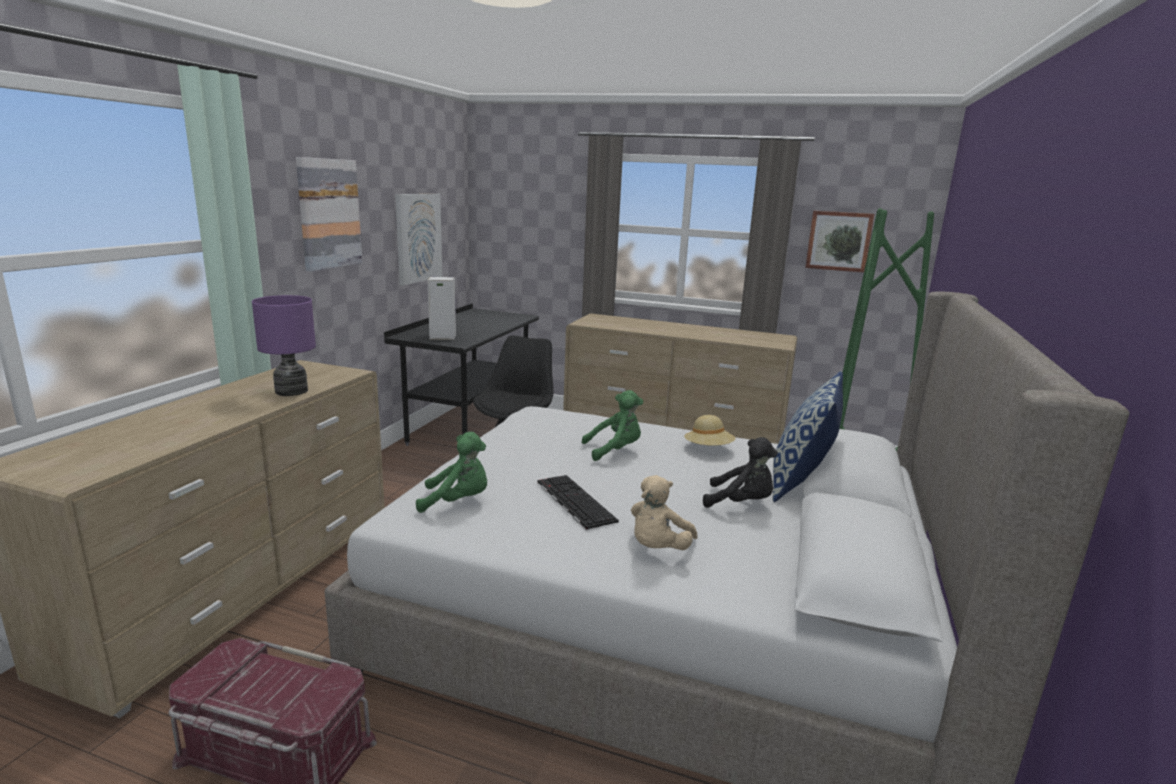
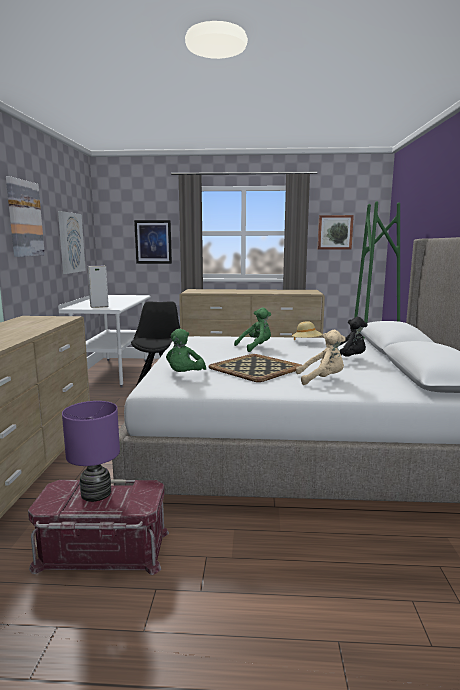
camera: 15 degrees left, 5 degrees down
(292, 391) = (38, 326): purple table lamp -> purple table lamp (96, 493)
(458, 501) = (184, 376): green plush toy -> green plush toy turned 120 degrees clockwise
(469, 427) = (113, 372): black desk -> white desk
(548, 236) = (153, 242): none -> picture
(573, 501) = (254, 368): keyboard -> tray
(658, 548) = (322, 379): beige plush toy -> beige plush toy turned 105 degrees counterclockwise
(800, 483) = (369, 349): pillow -> none

